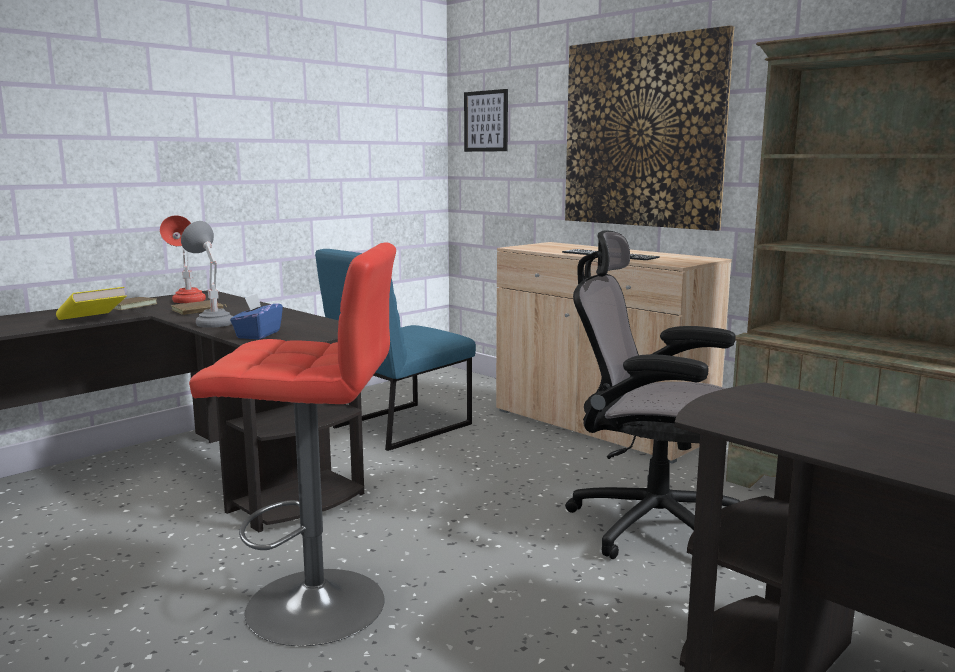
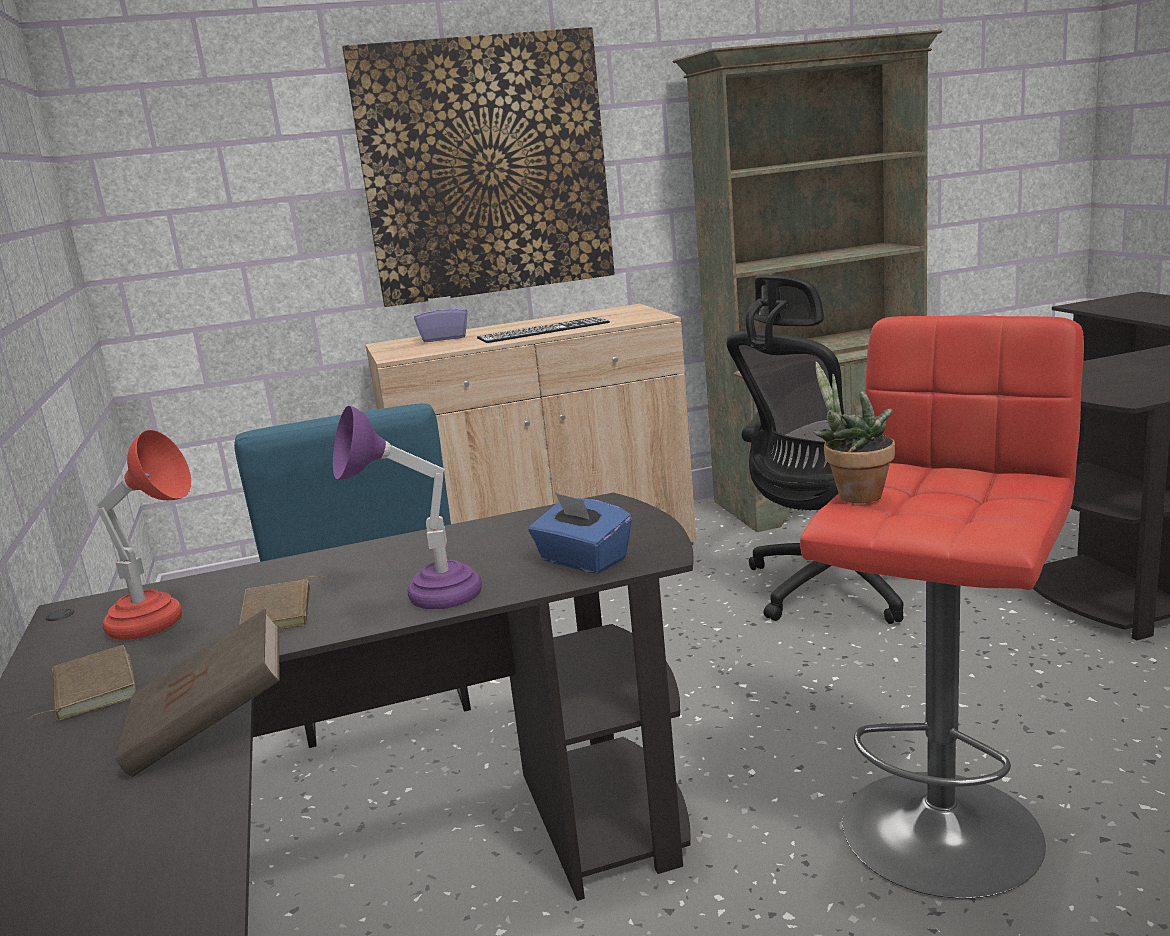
camera: 60 degrees left, 5 degrees up
(92, 320) = (212, 727): yellow book -> brown book
(211, 322) = (423, 598): grey table lamp -> purple table lamp
(293, 340) = (853, 495): none -> potted plant
(486, 121) = (171, 173): picture -> none
(573, 247) = (444, 338): none -> purple tissue box

